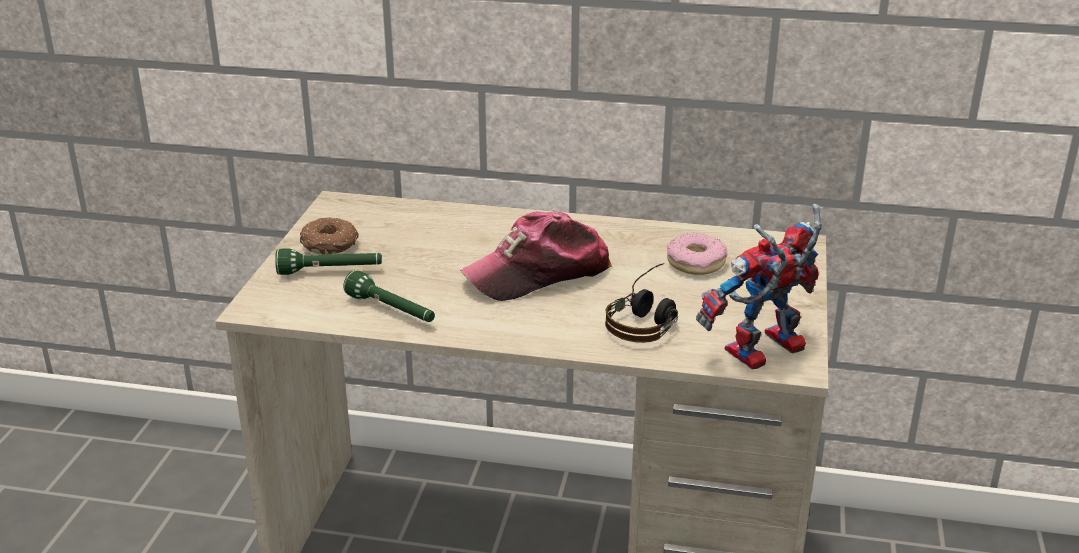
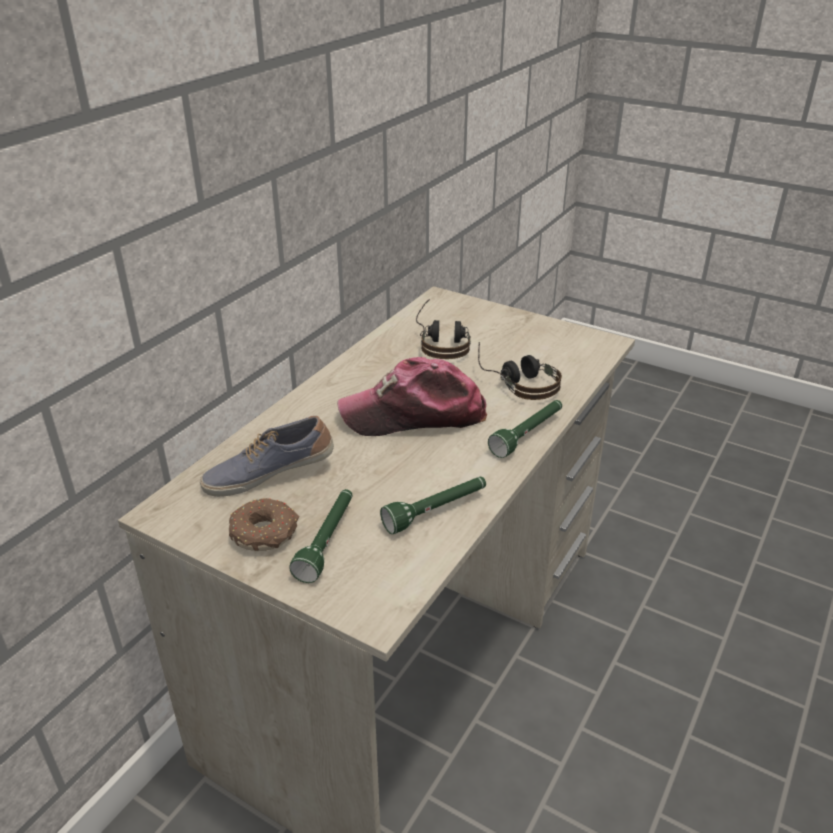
camera: 70 degrees left, 5 degrees up
(405, 229) = (268, 474): none -> shoe
(538, 273) = (414, 414): cap -> cap turned 90 degrees clockwise
(544, 339) = (528, 435): none -> green flashlight
(696, 263) = (442, 341): donut -> headphones
(763, 354) = (587, 349): toy robot -> none

